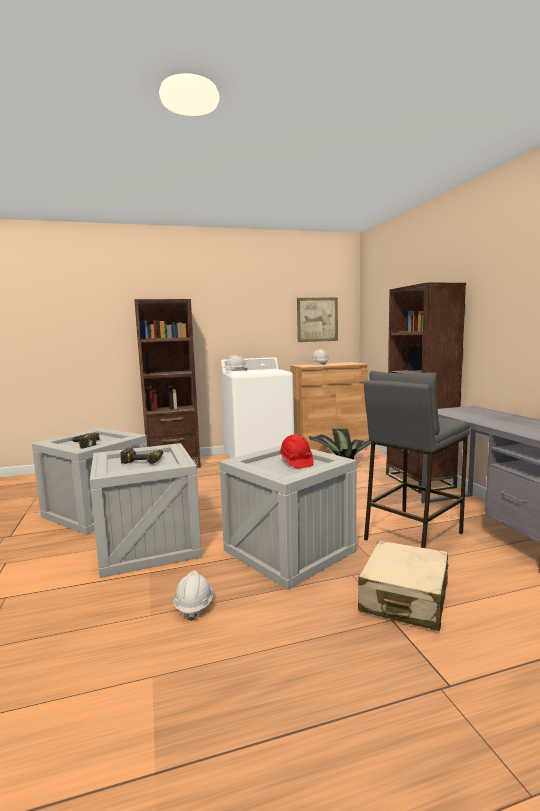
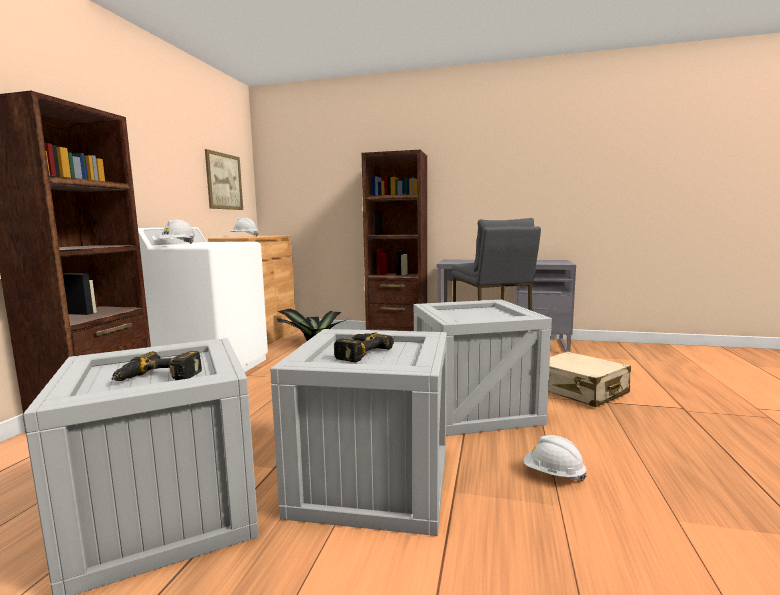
camera: 60 degrees left, 0 degrees up
(296, 462) = (471, 312): red hard hat -> none

